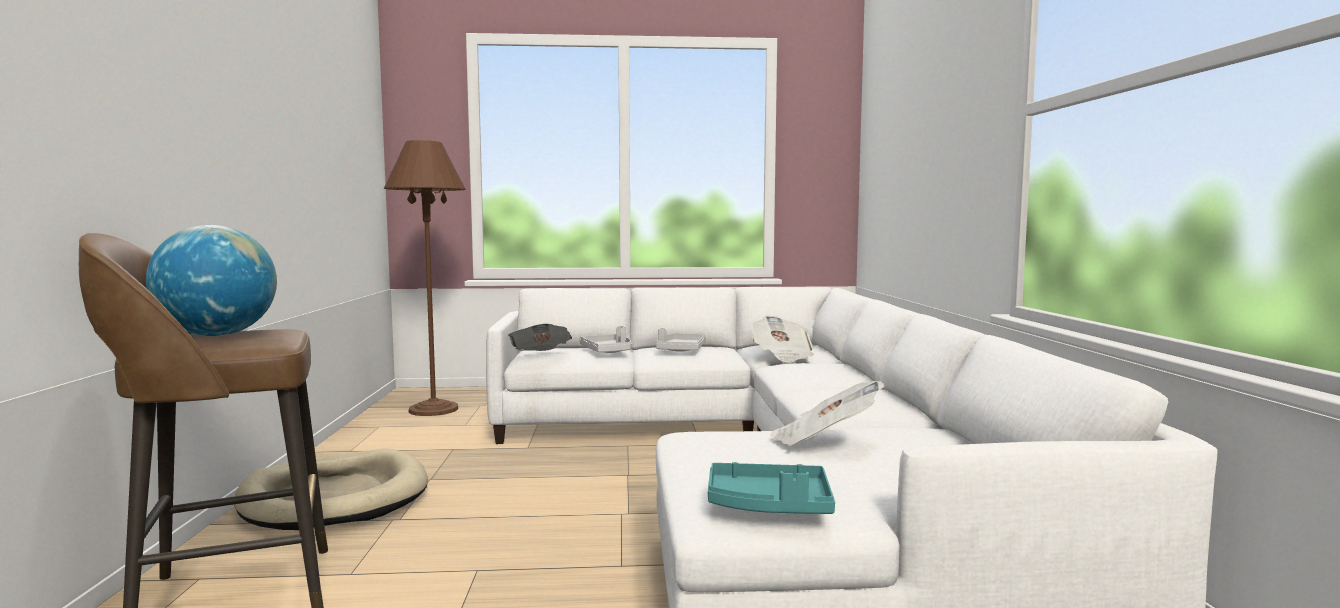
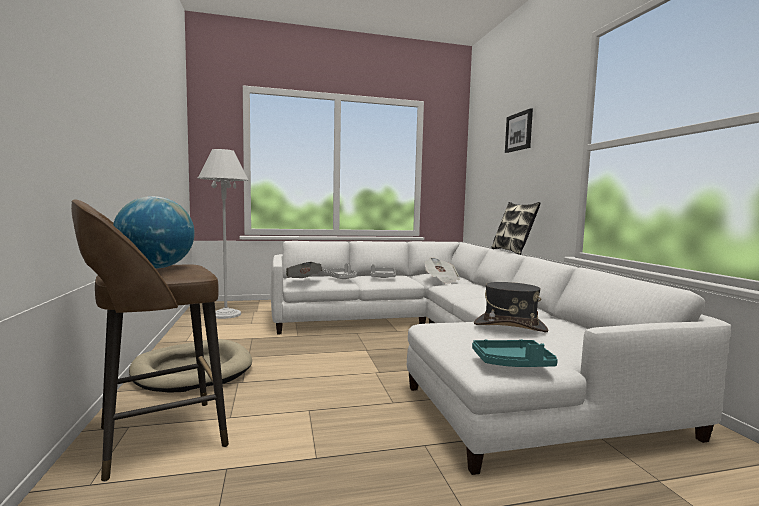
camera: 10 degrees left, 0 degrees up
(433, 409) = (225, 314): brown floor lamp -> white floor lamp
(823, 441) = (509, 327): newspaper -> grey hat
(905, 305) = (512, 251): none -> pillow
(930, 84) = (519, 131): none -> picture

